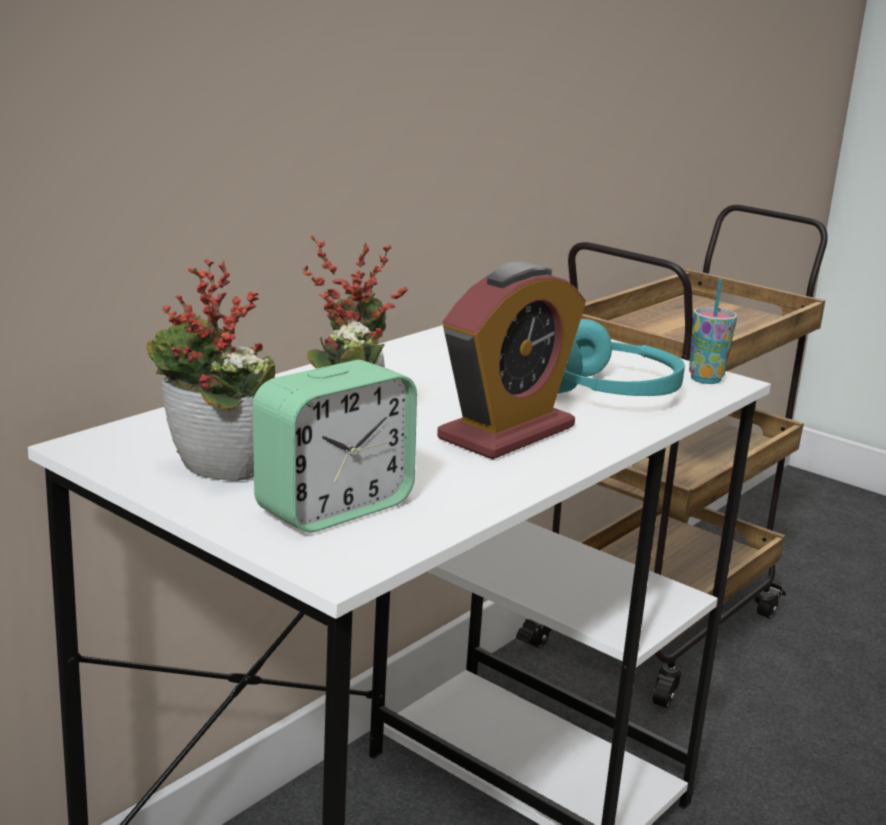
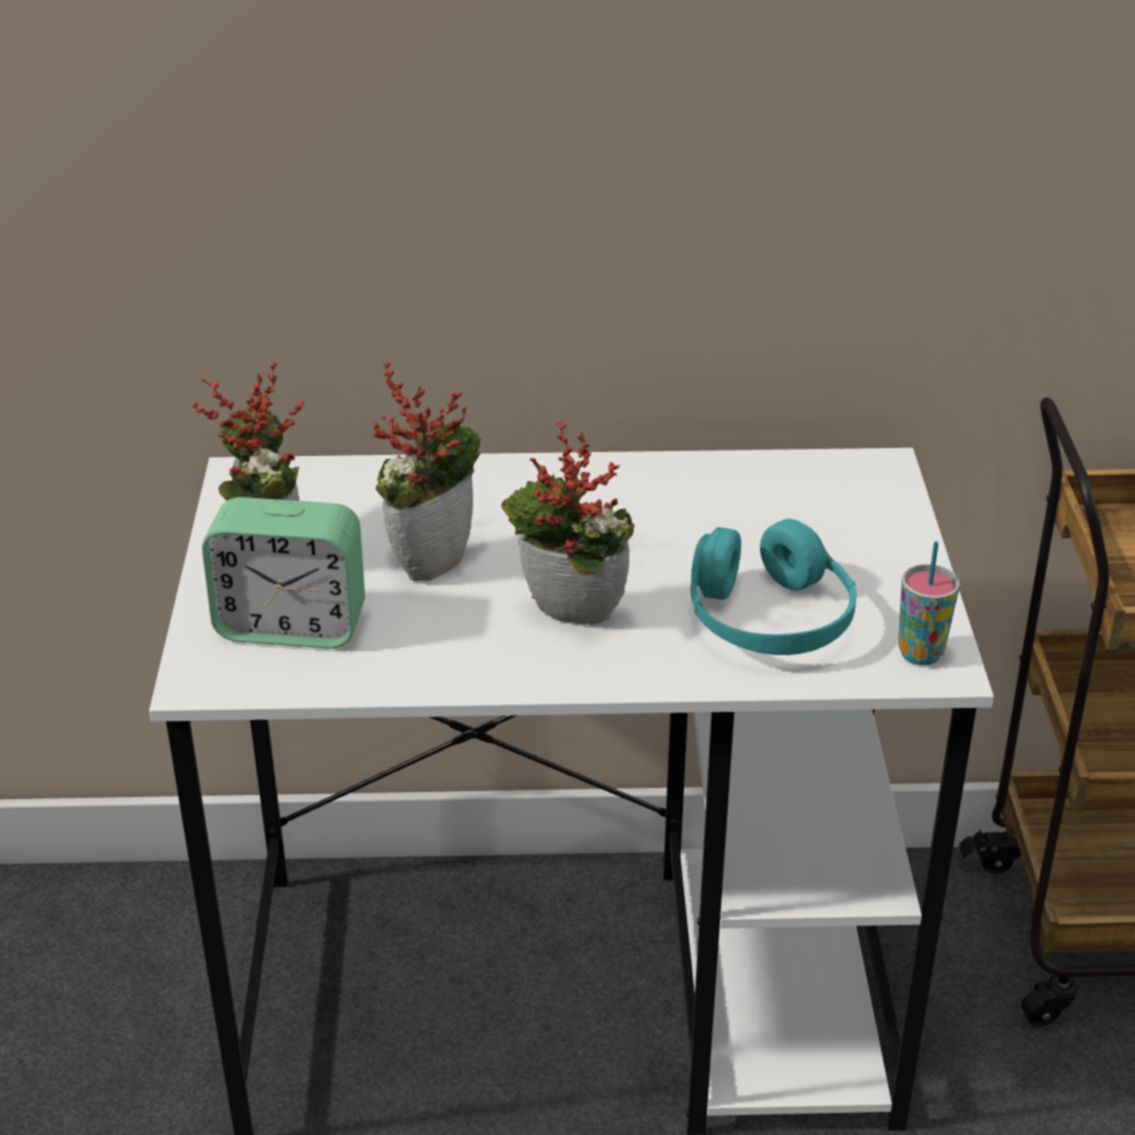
camera: 50 degrees right, 15 degrees up
(506, 433) = (567, 620): alarm clock -> potted plant

